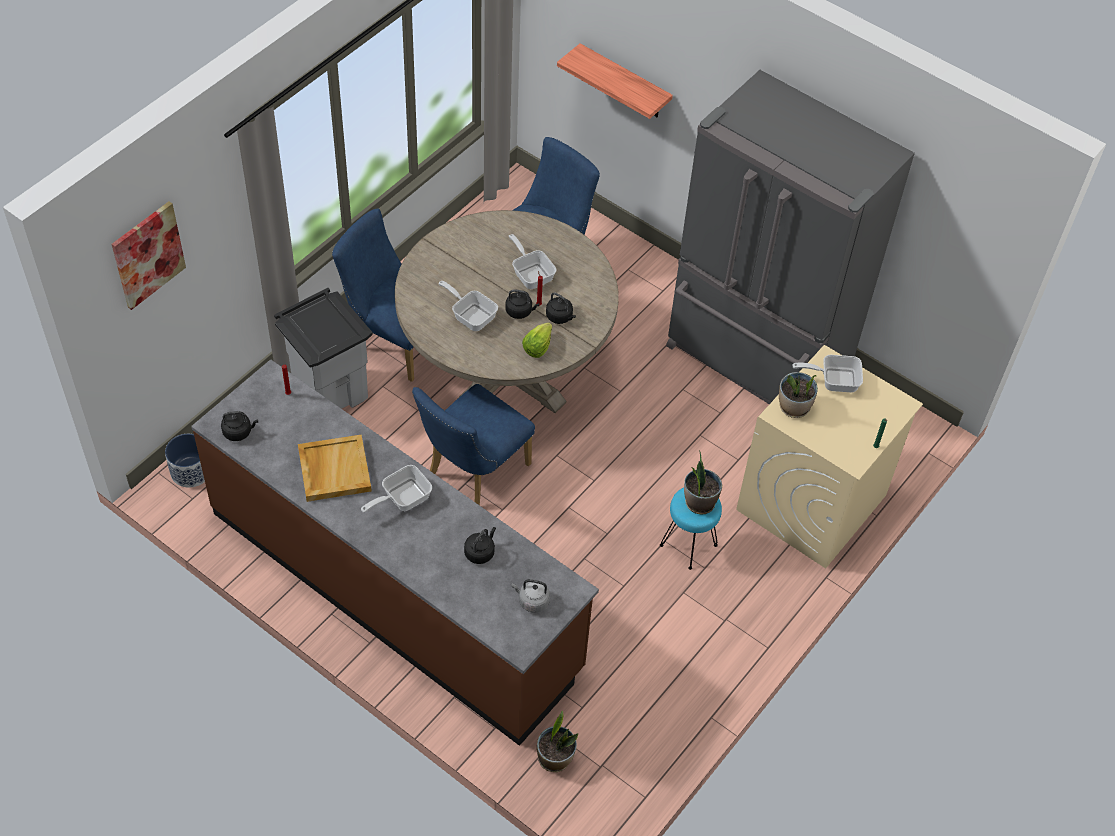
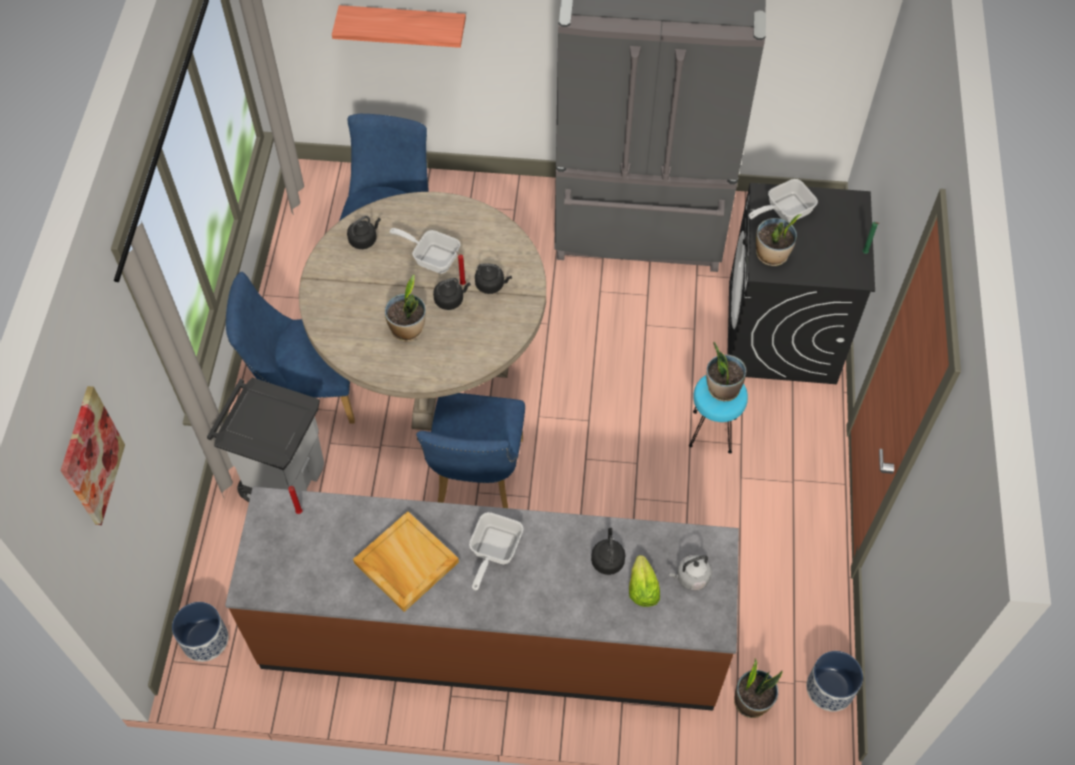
camera: 30 degrees left, 5 degrees up
(239, 432) = (280, 581): black kettle -> black kettle (364, 239)
(471, 315) = (408, 329): frying pan -> potted plant
(537, 347) = (493, 325): lettuce -> lettuce (642, 589)
(626, 788) = (830, 688): none -> planter
(811, 503) = (782, 333): beige washing machine -> black washing machine

